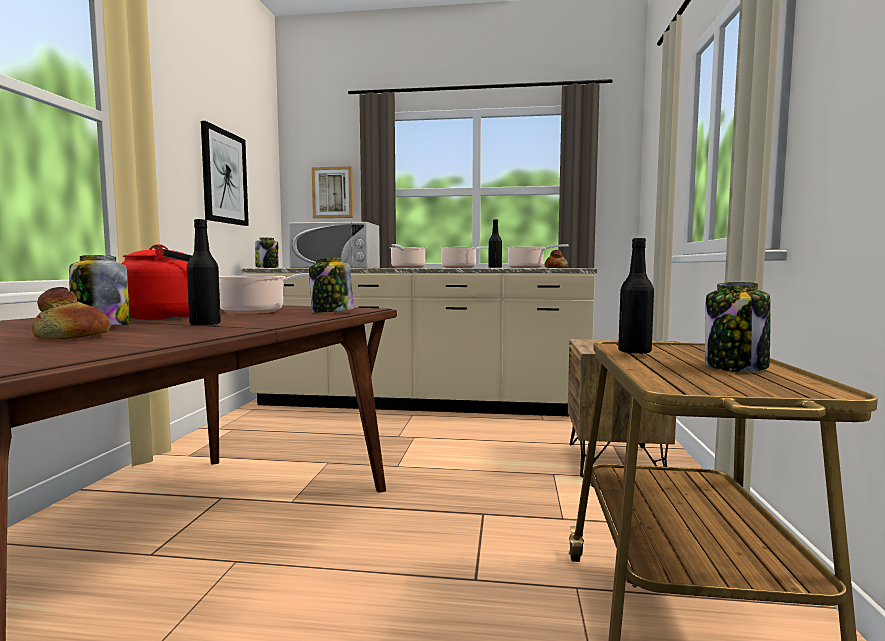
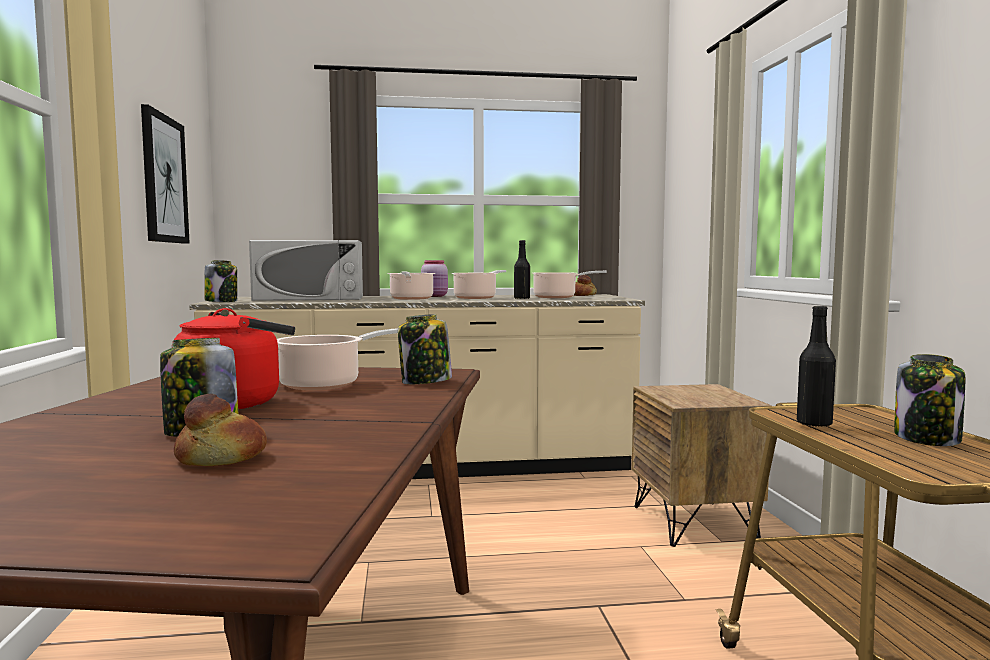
camera: 15 degrees left, 0 degrees up
(205, 324) = (328, 417): black bottle -> none
(333, 192) = (289, 195): picture -> none
(432, 267) = (435, 296): none -> pink jar

